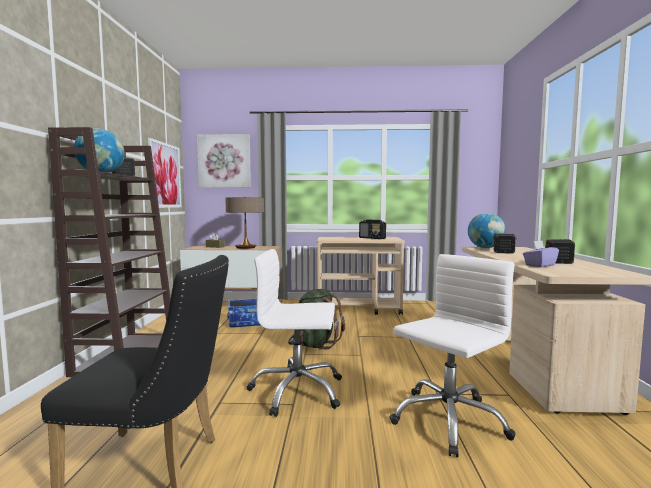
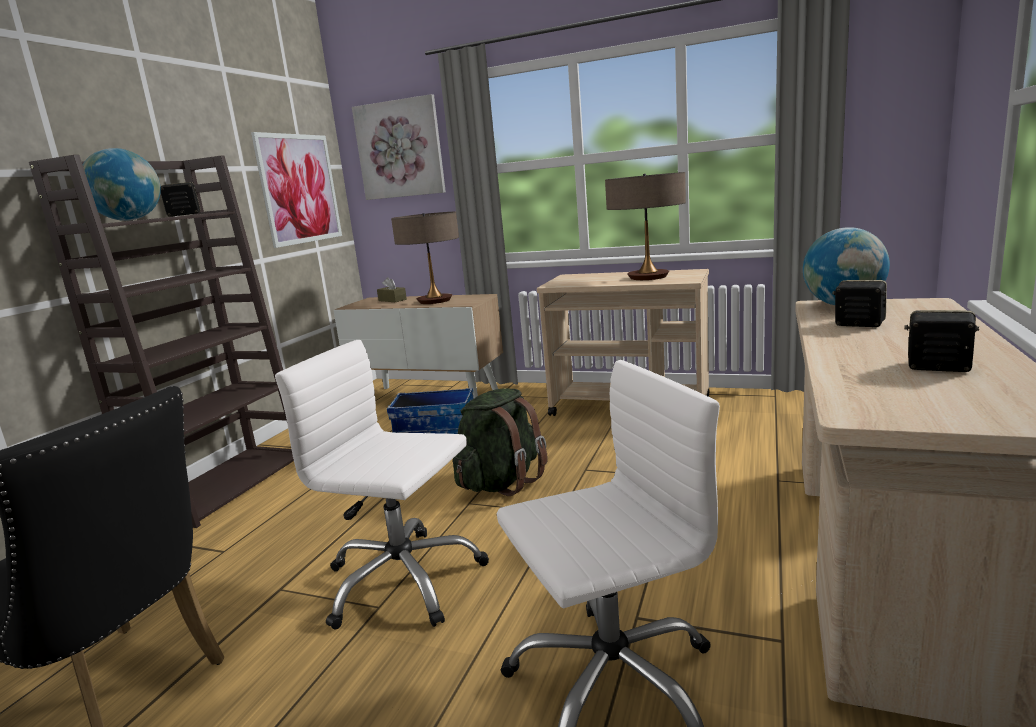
camera: 20 degrees right, 10 degrees up
(372, 238) = (648, 277): radio -> table lamp
(539, 265) = (870, 379): purple tissue box -> none

